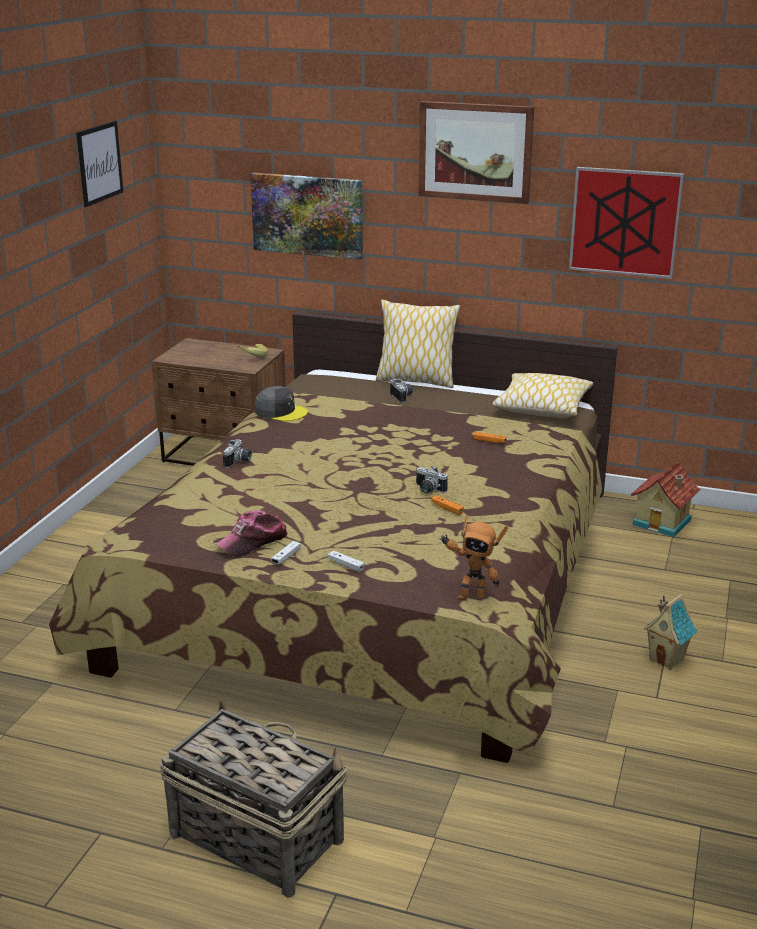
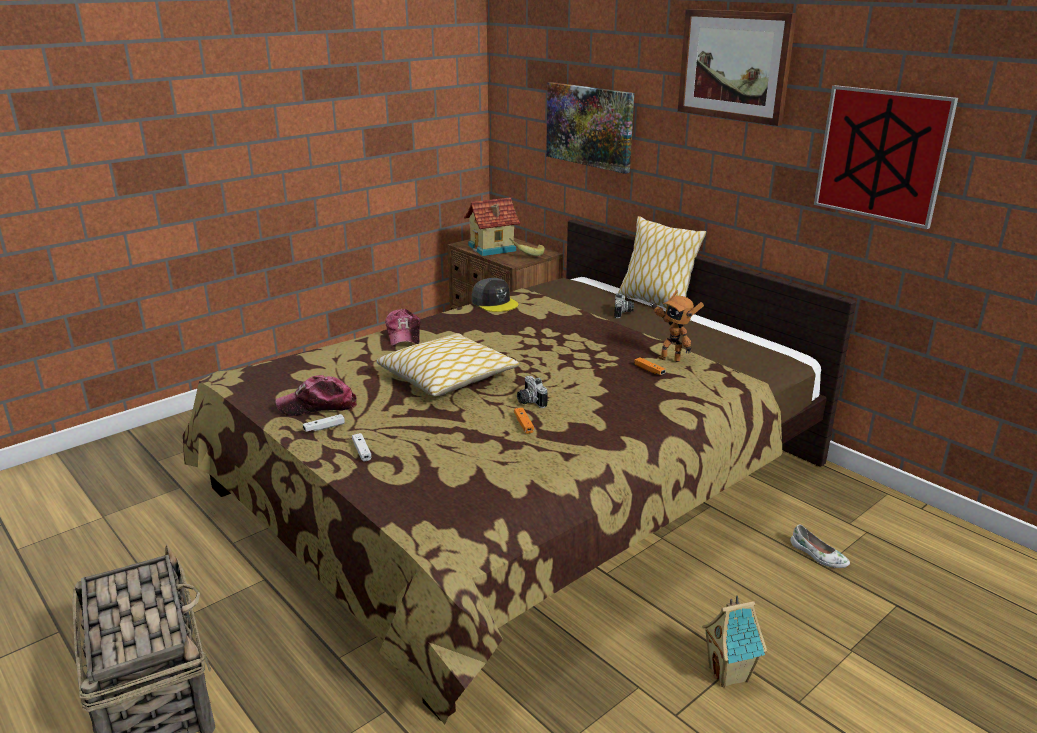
camera: 30 degrees right, 0 degrees up
(99, 163) = (409, 59): picture -> none
(239, 462) = (404, 335): camera -> cap
(470, 596) = (432, 521): toy robot -> toy robot (670, 358)
(542, 407) = (753, 351): pillow -> pillow (447, 378)
(655, 563) = (818, 555): none -> white shoe
(663, 522) = (869, 513): toy house -> toy house (492, 248)

